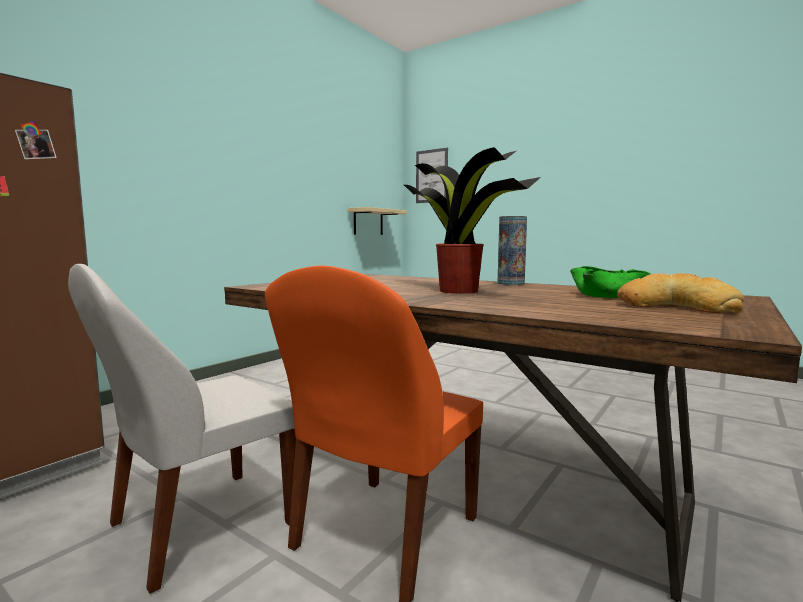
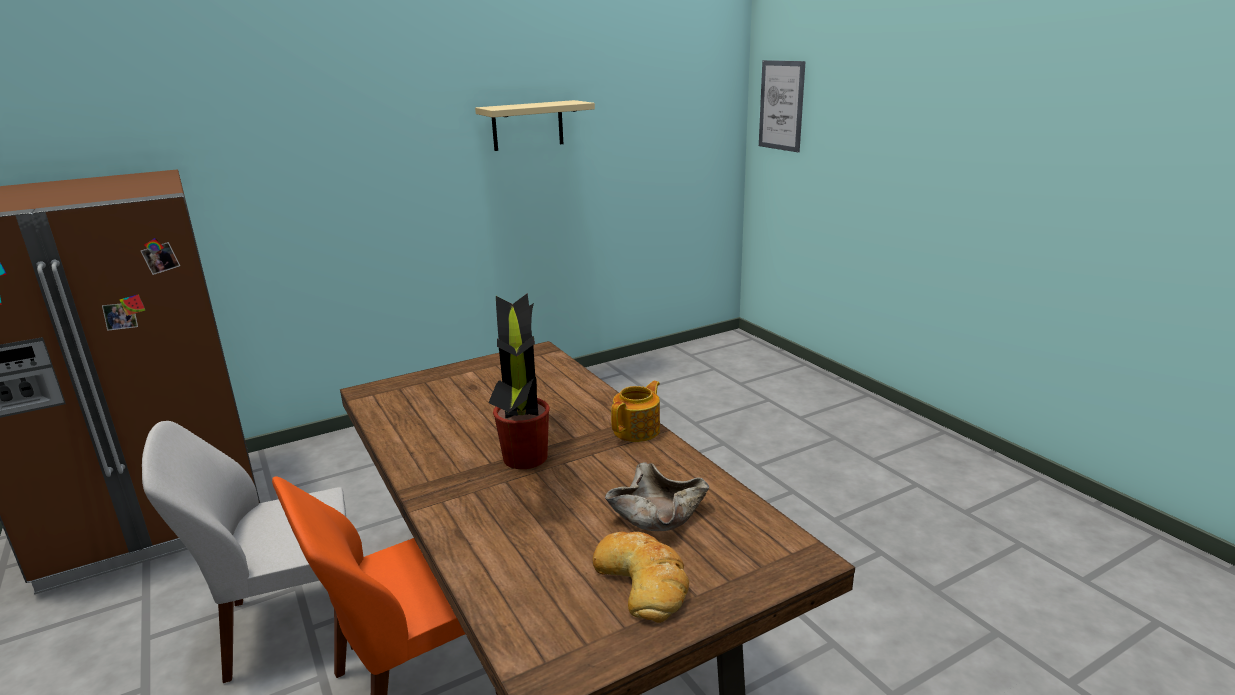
camera: 25 degrees right, 15 degrees up
(368, 222) = (668, 186): beige shelf -> beige shelf (527, 125)
(510, 283) = (638, 430): vase -> teapot
(609, 295) = (658, 513): green bowl -> beige bowl

